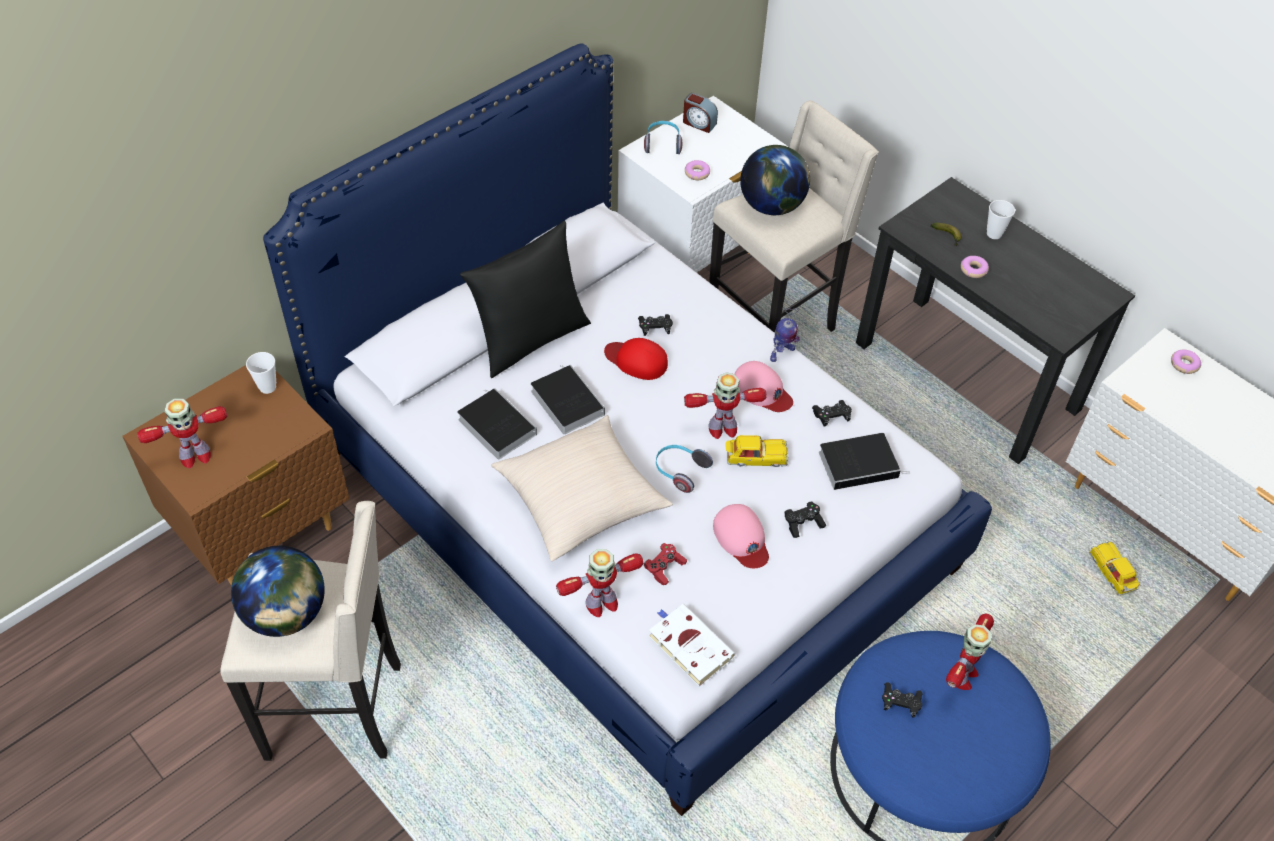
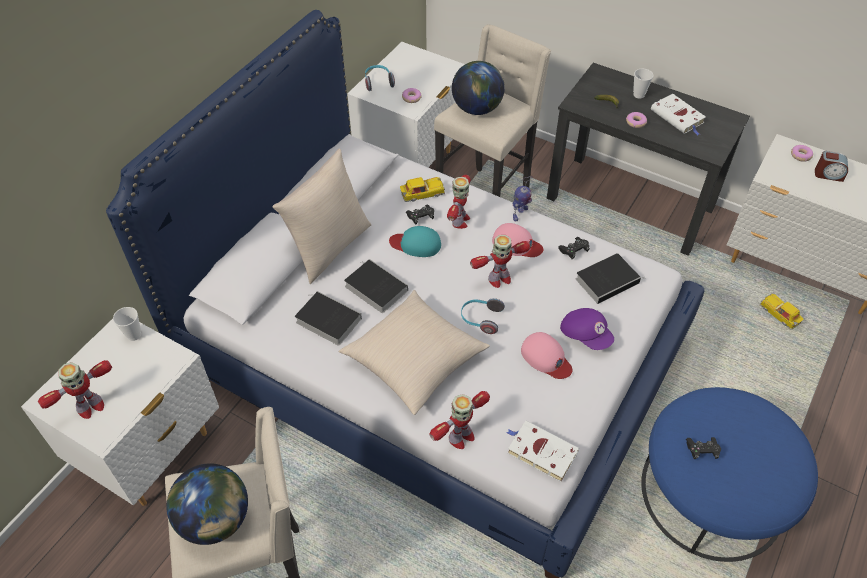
camera: 15 degrees left, 0 degrees up
(263, 534) = (152, 453): brown nightstand -> white nightstand
(530, 339) = (329, 247): black pillow -> beige pillow
(636, 360) = (416, 244): red cap -> turquoise cap
(664, 568) = (498, 396): red game controller -> none
(699, 123) = (399, 62): alarm clock -> alarm clock (828, 174)
(755, 457) = (531, 294): toy car -> toy car (422, 193)
(803, 524) = (586, 335): black game controller -> purple cap
(962, 676) = (736, 417): toy robot -> toy robot (460, 221)
(1034, 276) = (678, 117): none -> white book

